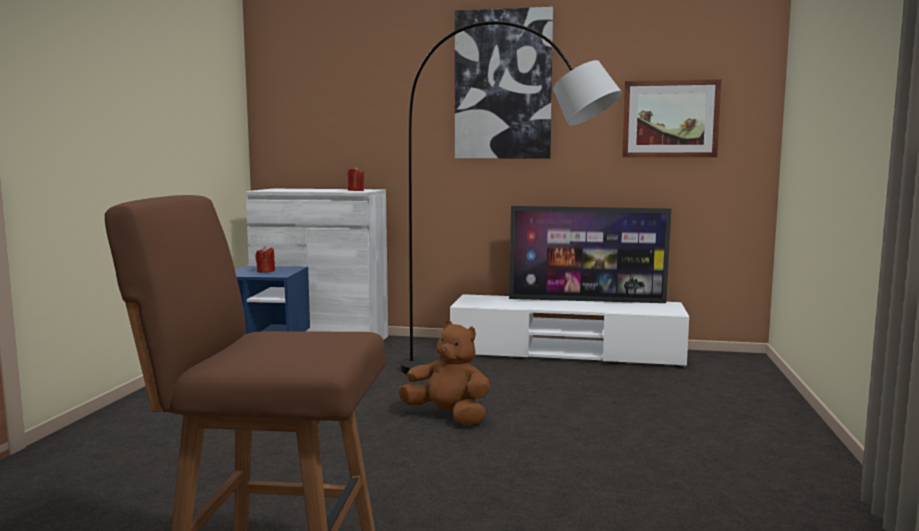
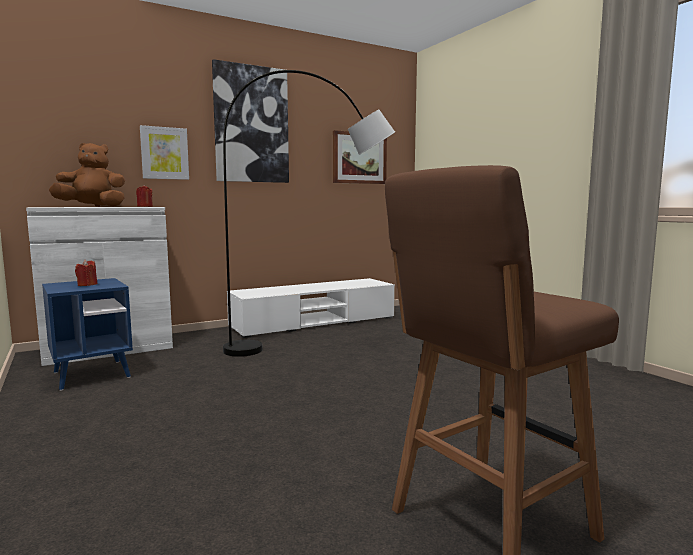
camera: 40 degrees left, 0 degrees up
(398, 128) = (164, 153): none -> picture
(448, 416) = (326, 374): brown plush toy -> brown plush toy (92, 206)
(587, 301) = (320, 284): television -> none

